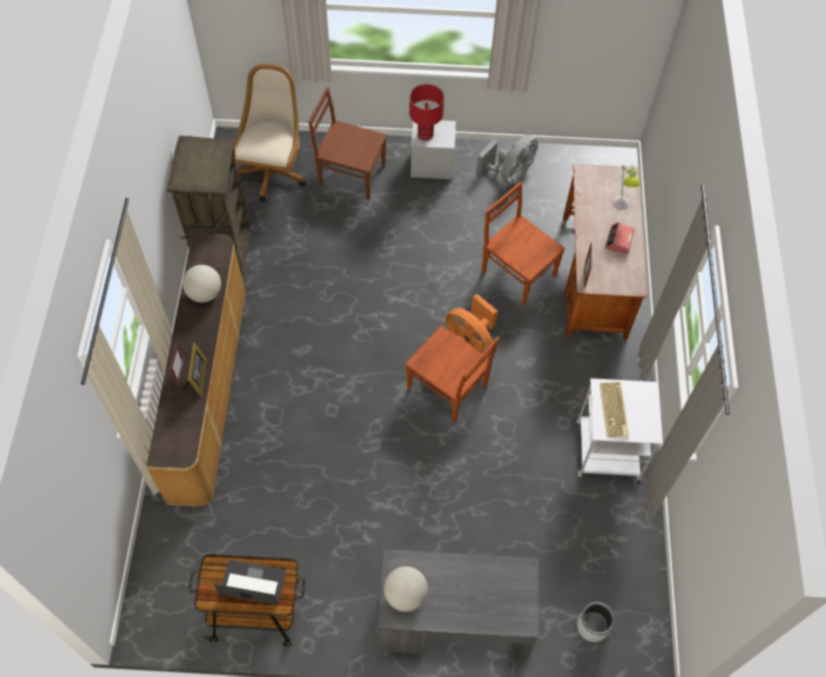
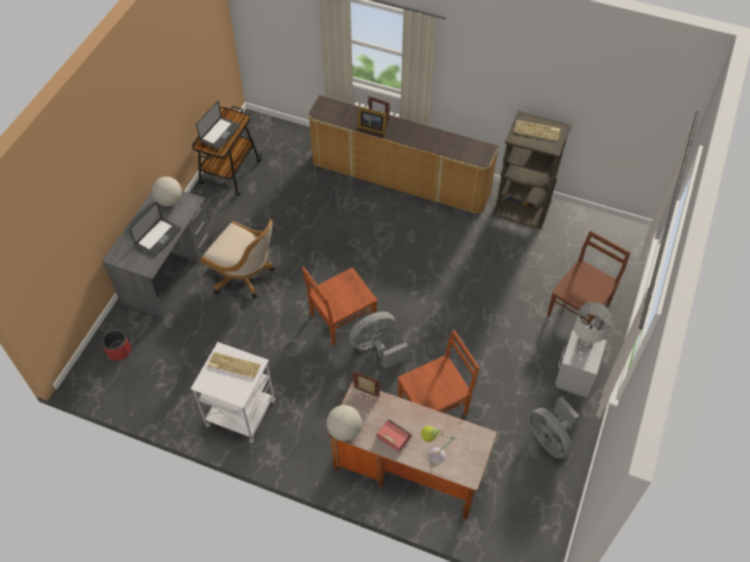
camera: 110 degrees right, 5 degrees down
(198, 165) = (537, 130): none -> keyboard
(204, 293) = (440, 143): globe -> globe (344, 430)
(272, 168) = (598, 256): office chair -> office chair (245, 276)
(425, 134) = (584, 344): red table lamp -> white table lamp
(471, 342) = (377, 348): orange fan -> grey fan
(472, 579) = (158, 237): none -> laptop
(593, 626) = (118, 350): grey planter -> red planter

